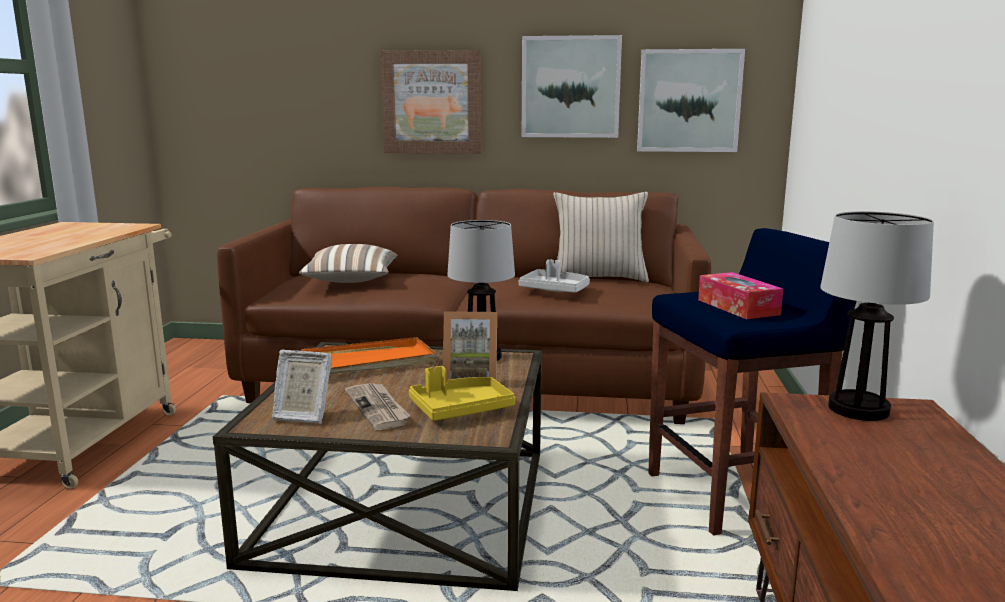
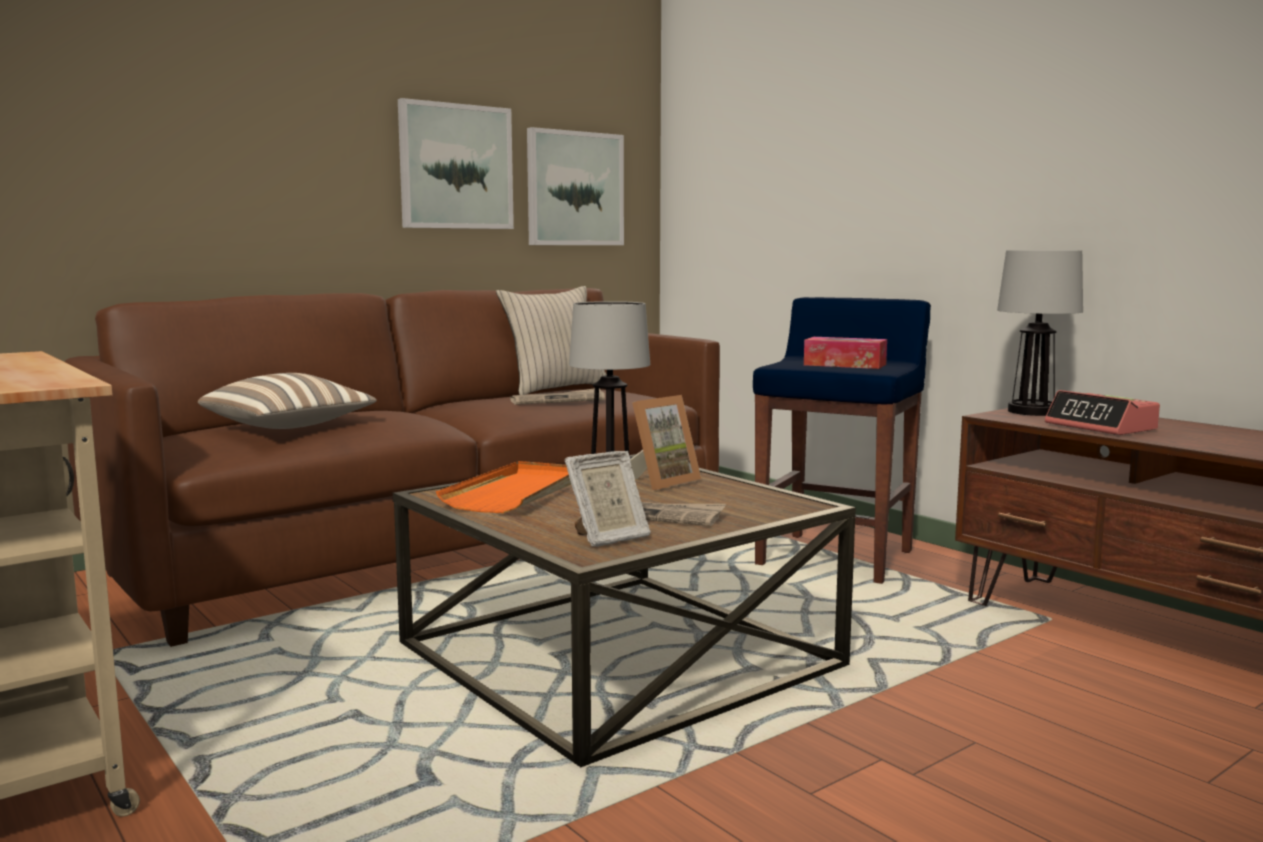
camera: 45 degrees left, 5 degrees down
(432, 102) = (281, 178): picture -> none
(460, 409) = (723, 498): yellow tray -> none
(555, 290) = (558, 400): grey tray -> newspaper
(852, 454) = (1101, 427): none -> alarm clock

